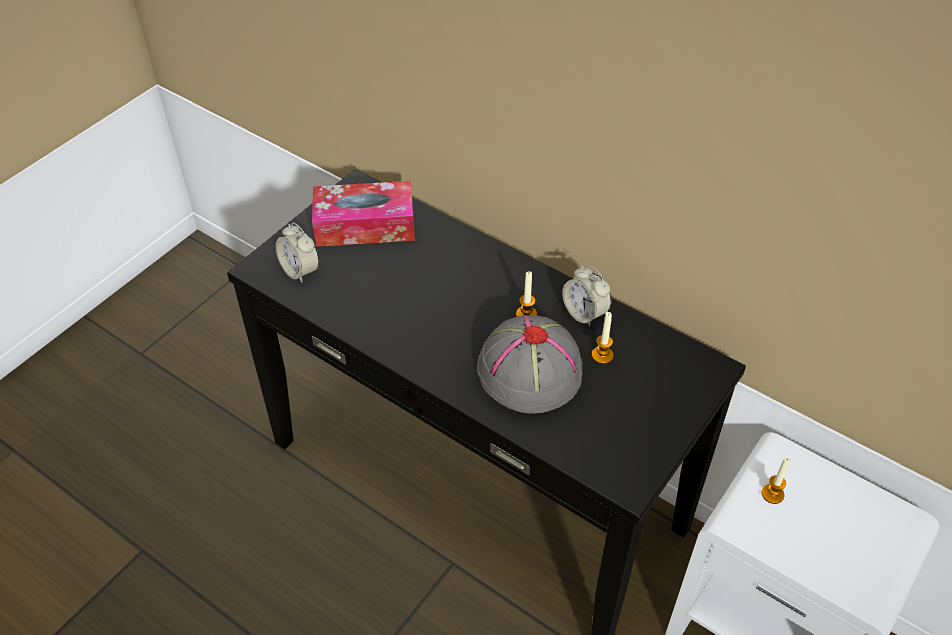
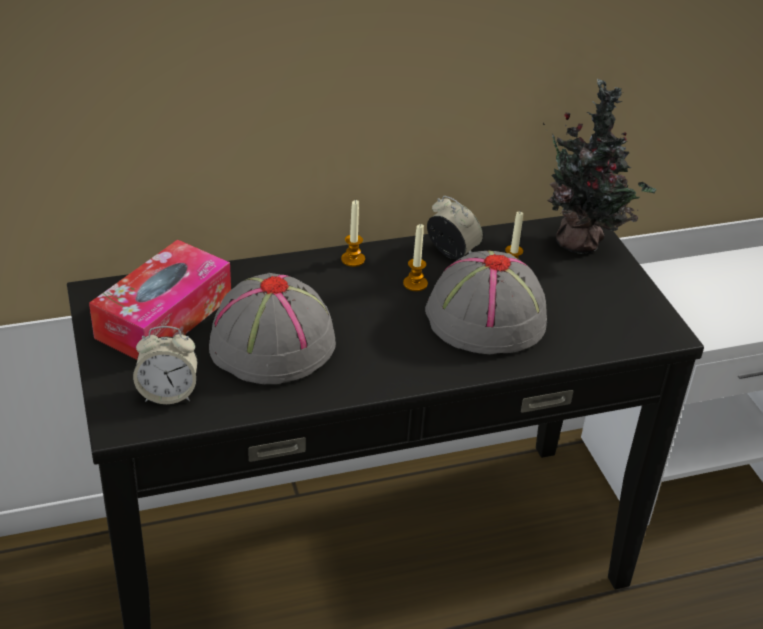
camera: 55 degrees left, 10 degrees down
(388, 285) = (271, 344): none -> grey hat
(584, 313) = (452, 253): alarm clock -> alarm clock turned 135 degrees counterclockwise
(686, 379) = (582, 244): none -> potted plant
(772, 494) = (685, 302): candle -> candle (353, 259)

